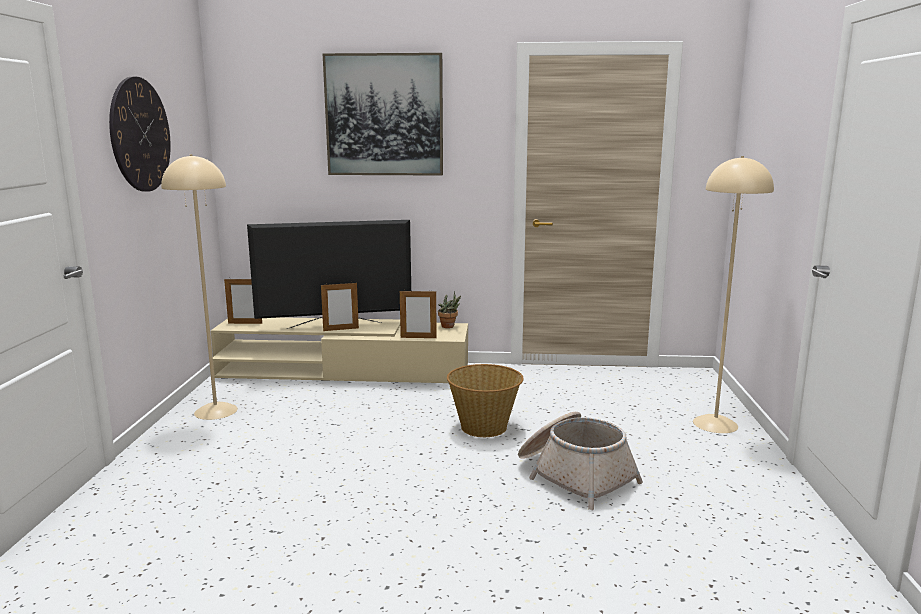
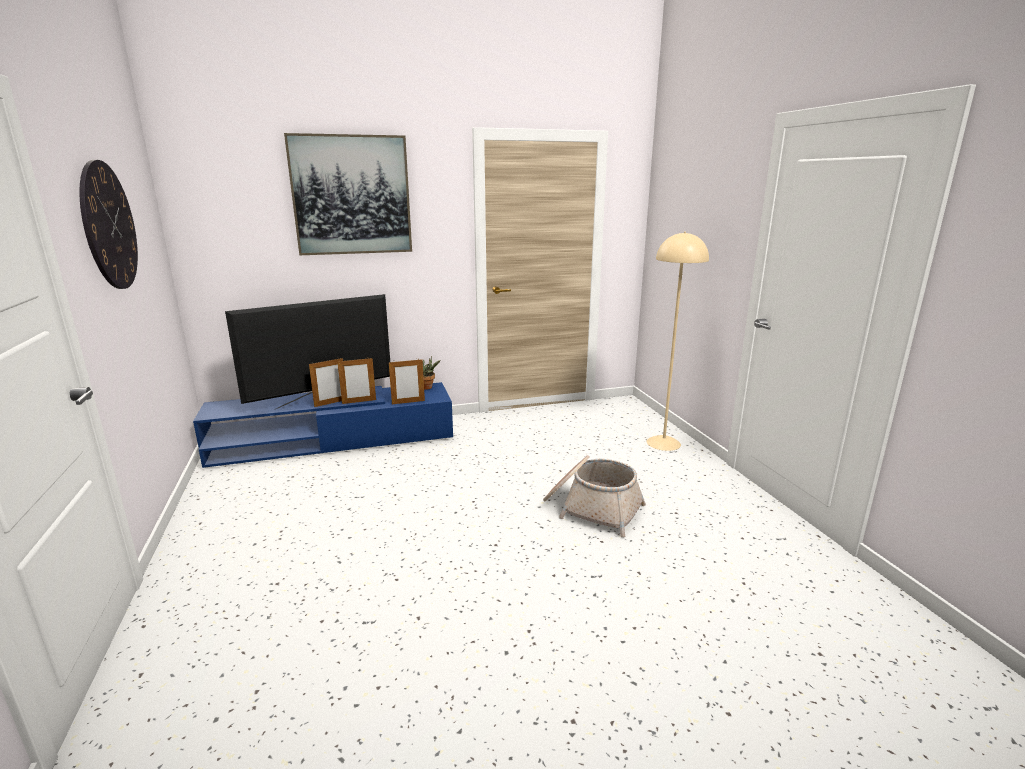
camera: 20 degrees left, 5 degrees up
(216, 411) = (227, 503): beige floor lamp -> none
(245, 323) = (226, 408): picture frame -> picture frame (359, 401)
(343, 372) = (333, 441): beige tv stand -> blue tv stand
(484, 427) = (493, 476): basket -> none

